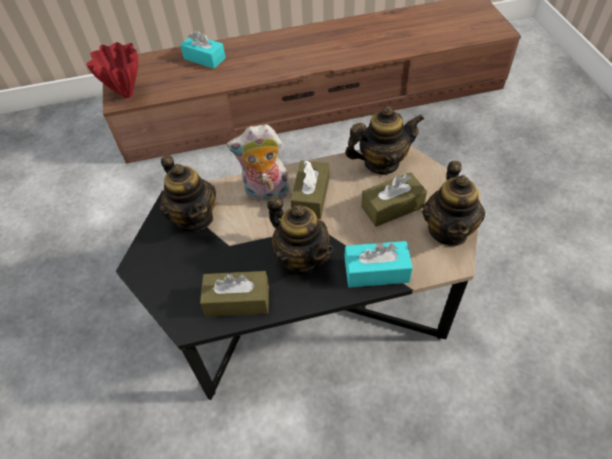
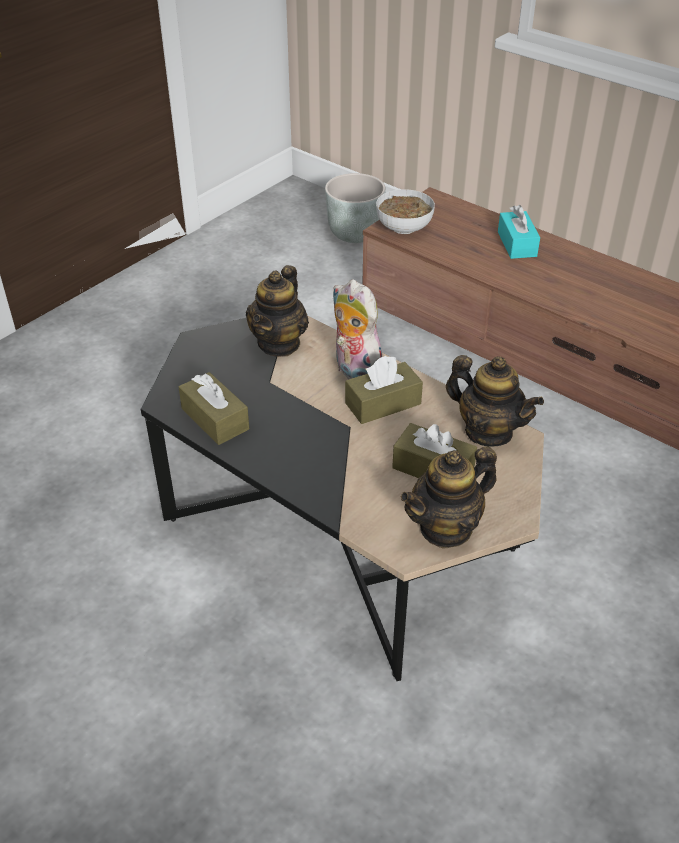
camera: 50 degrees right, 10 degrees down
(60, 129) = (354, 235): none -> grey planter
(127, 94) = (404, 228): red vase -> bowl
(302, 258) = (301, 435): teapot -> none
(376, 271) = (335, 495): turquoise tissue box -> none

